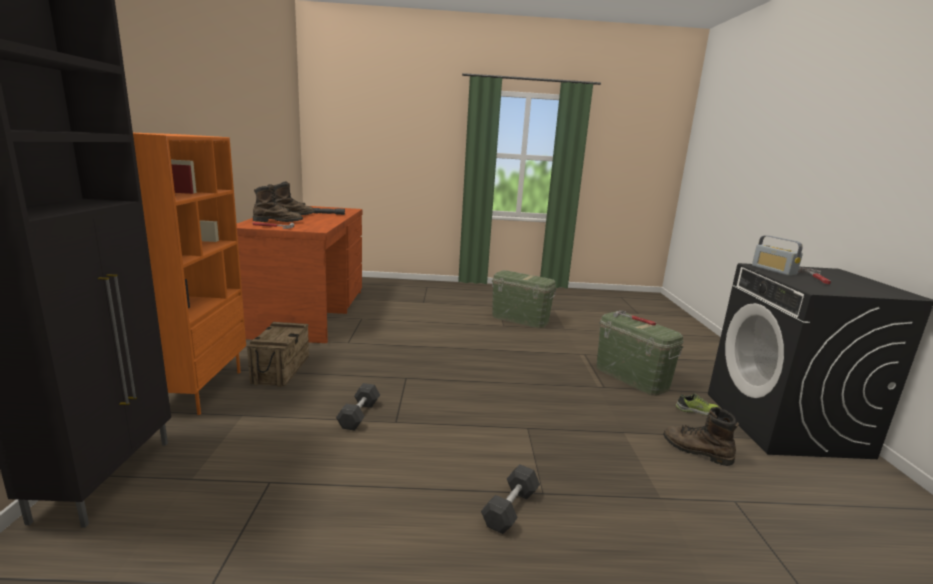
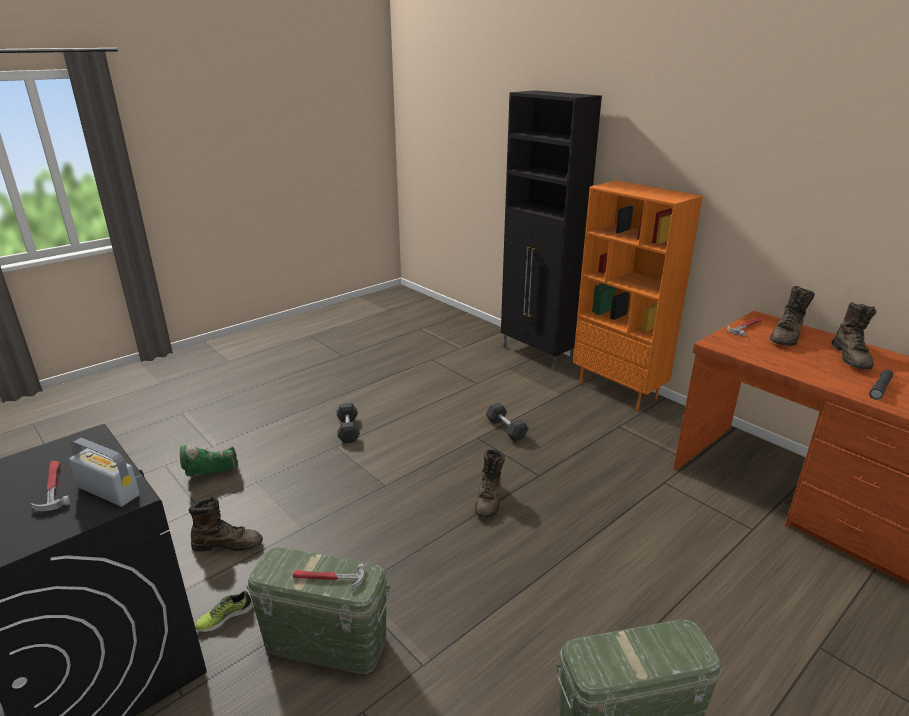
camera: 140 degrees right, 10 degrees up
(281, 369) = (625, 426): crate -> none
(463, 383) = (489, 500): none -> brown boot
(725, 538) = (210, 476): none -> green boot

